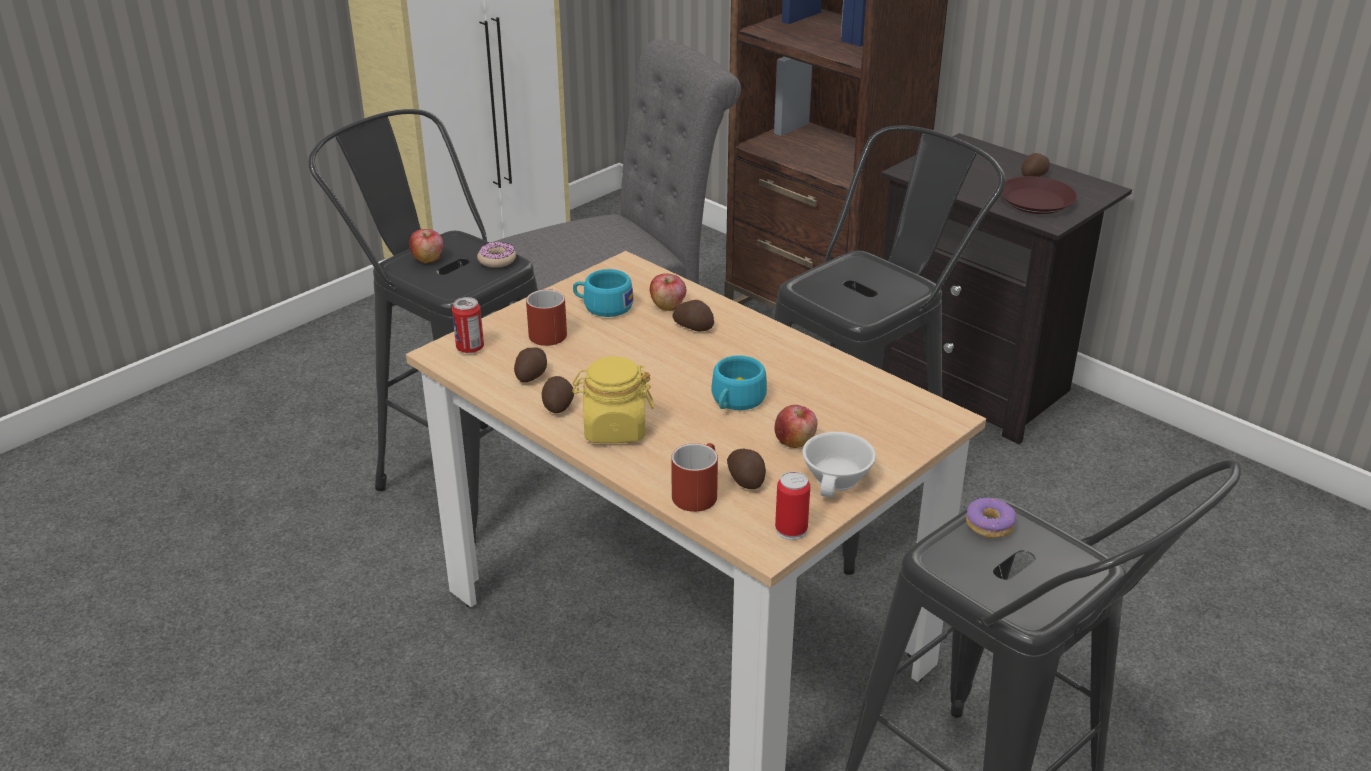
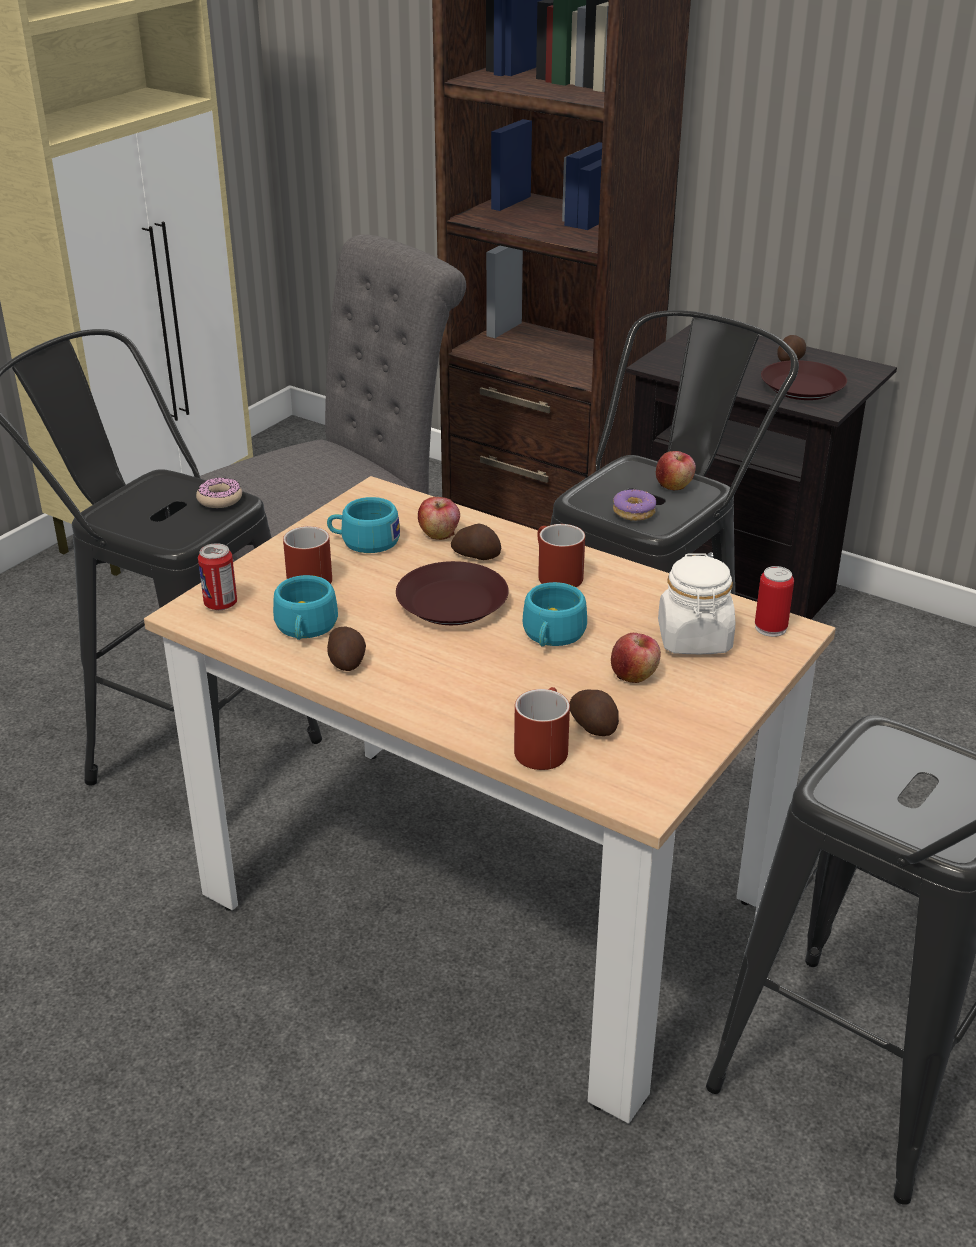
camera: 10 degrees left, 0 degrees up
(428, 258) = (136, 504): apple -> apple (674, 485)
(532, 375) = (305, 629): potato -> turquoise cup
(614, 429) = (421, 682): yellow jar -> none
(660, 366) = (452, 604): none -> brown plate
(754, 349) = (554, 575): none -> red mug
(791, 530) = (664, 779): can -> can (770, 628)
(839, 480) = (699, 714): white cup -> none
(857, 416) = (694, 639): none -> white jar
(990, 525) = (877, 748): donut -> donut (634, 512)

